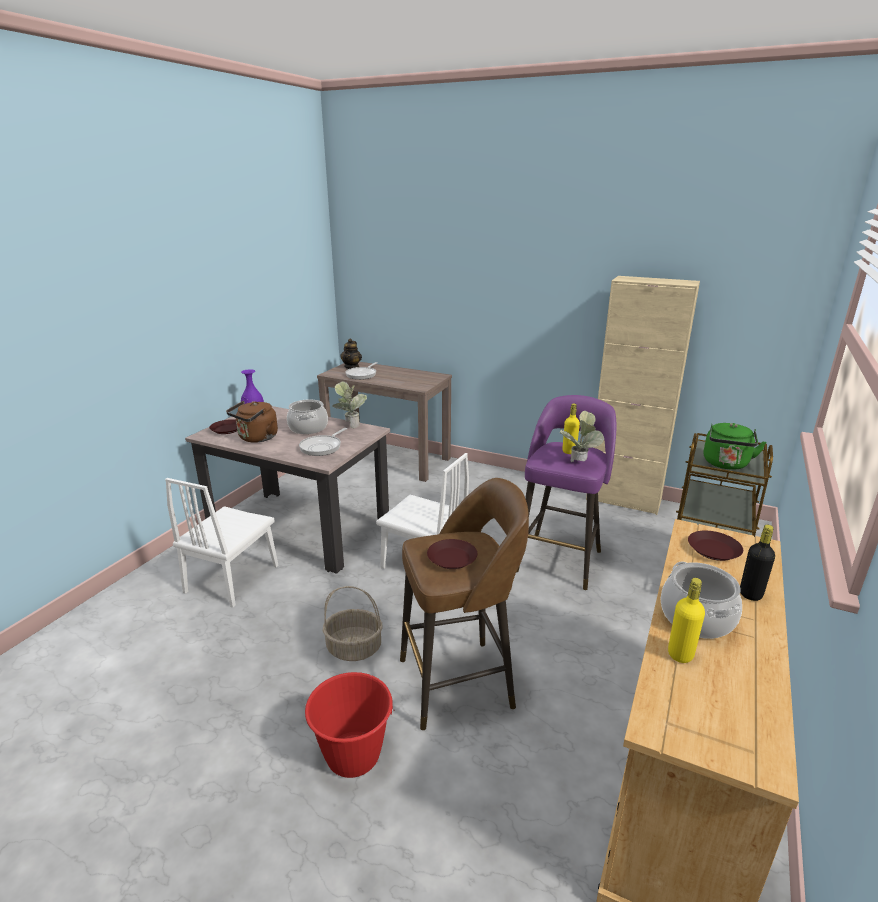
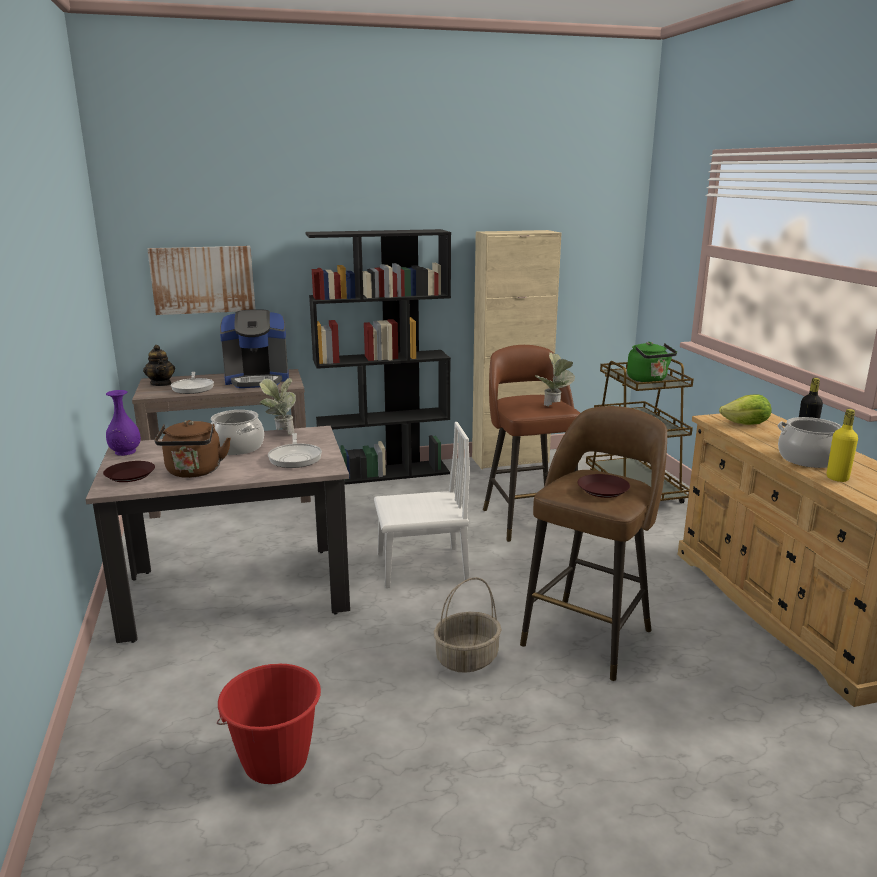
camera: 40 degrees left, 5 degrees down
(232, 578) = (231, 669): white chair -> none
(353, 755) = (594, 729): red bucket -> red bucket (276, 762)
(392, 294) = (203, 279): none -> picture
(409, 378) = (257, 380): none -> coffee machine
(505, 477) = (385, 473): none -> black bookcase
(560, 559) = (528, 519): purple stool -> brown stool
(569, 451) = (530, 400): yellow bottle -> none
(714, 550) = (746, 424): brown plate -> lettuce

